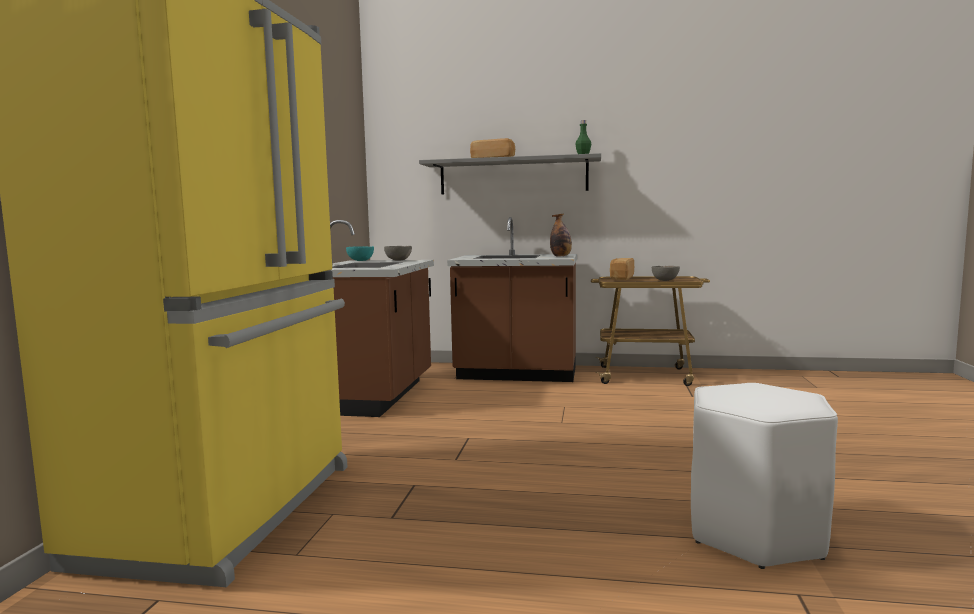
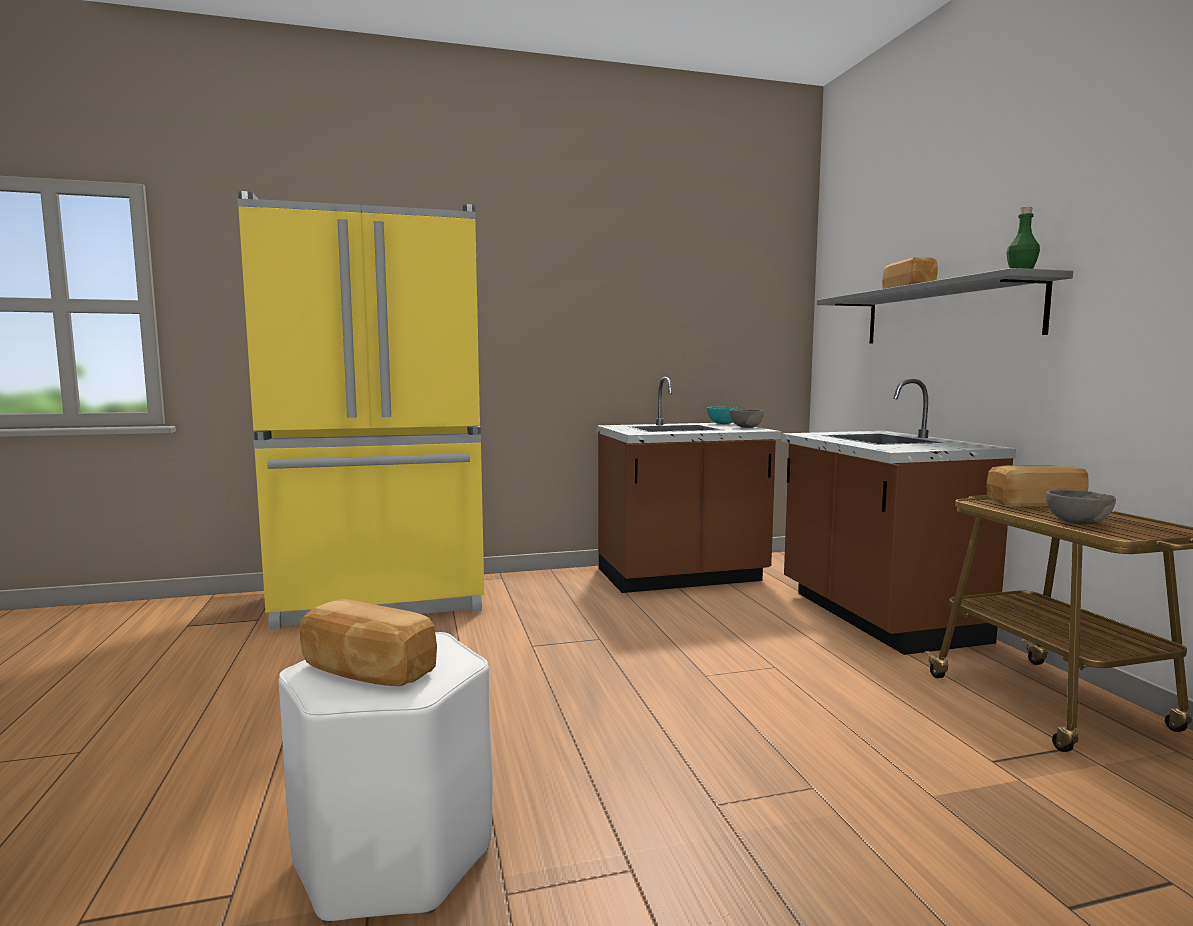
camera: 65 degrees right, 0 degrees up
(561, 256) = (931, 447): bottle -> none
(776, 400) = (366, 671): none -> bread

